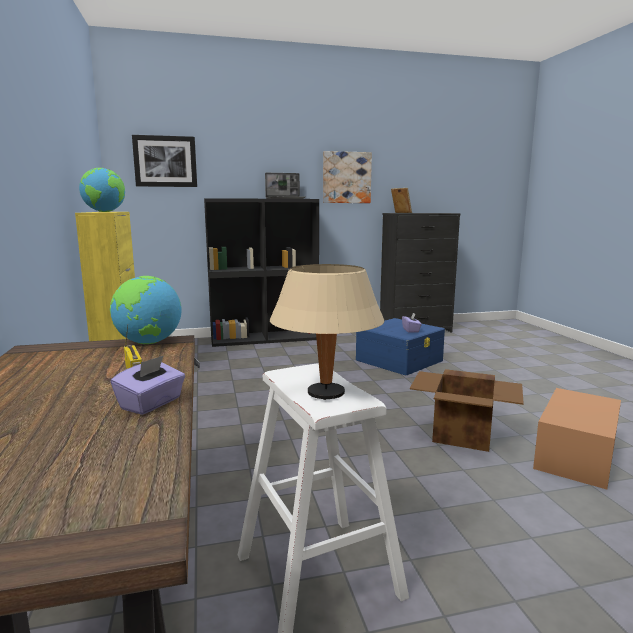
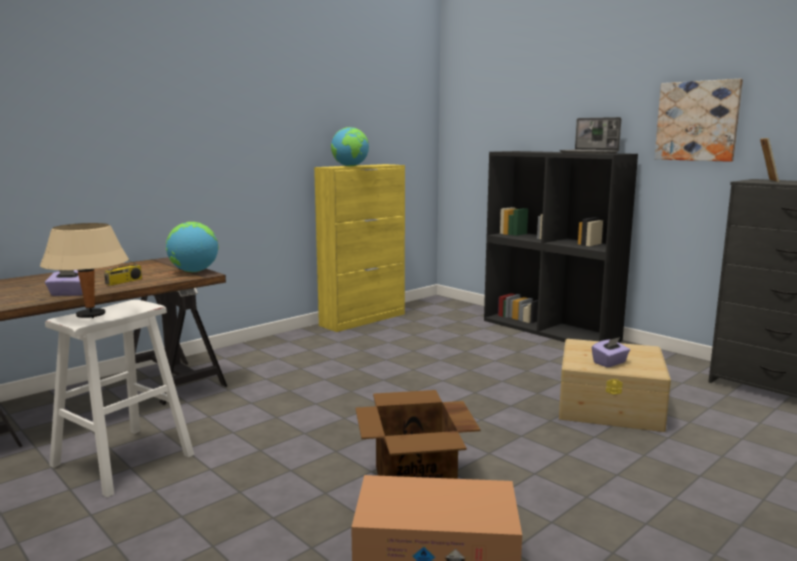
camera: 60 degrees right, 0 degrees up
(165, 161) = (486, 109): picture -> none
(399, 360) = (610, 405): blue storage box -> beige storage box

